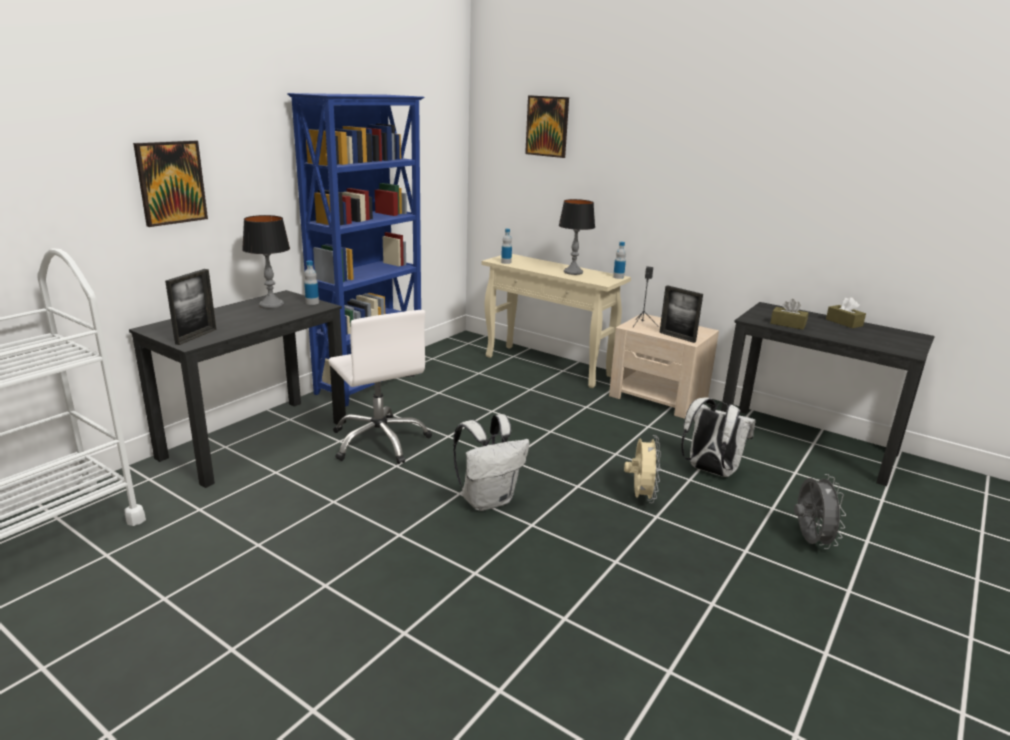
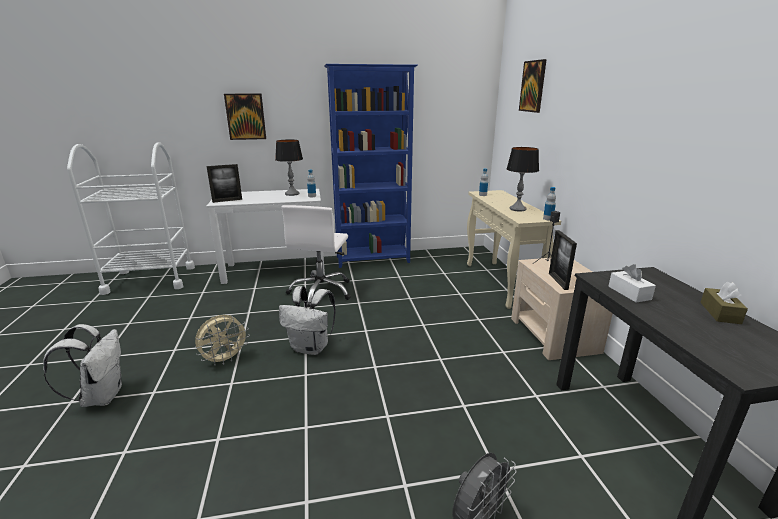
camera: 45 degrees right, 0 degrees up
(256, 439) = (275, 270): black desk -> white desk
(640, 496) = (402, 396): beige fan -> beige fan (225, 359)
(709, 471) = (493, 408): white backpack -> white backpack (101, 396)
(788, 324) = (629, 293): brown tissue box -> white tissue box

